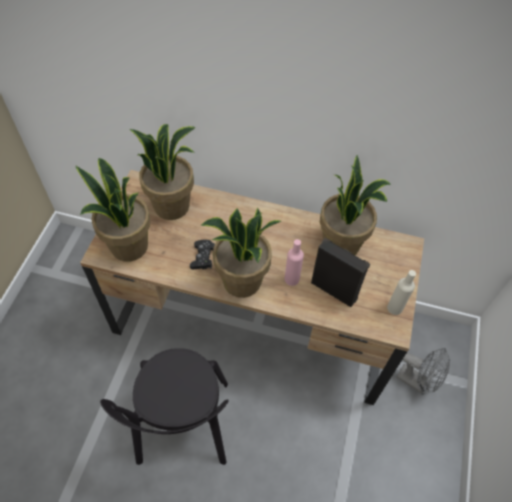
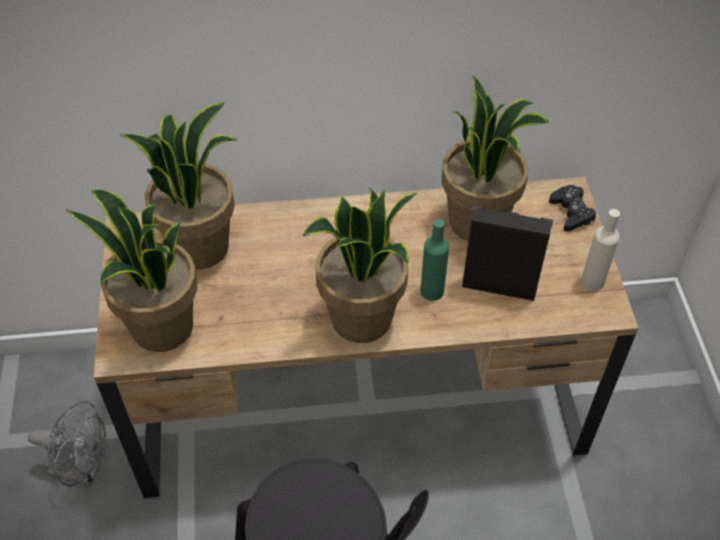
camera: 20 degrees left, 5 degrees down
(202, 257) = (285, 305): black game controller -> black game controller (571, 212)
(291, 279) = (432, 291): pink bottle -> green bottle
(417, 381) = (631, 398): grey fan -> grey fan (83, 470)

